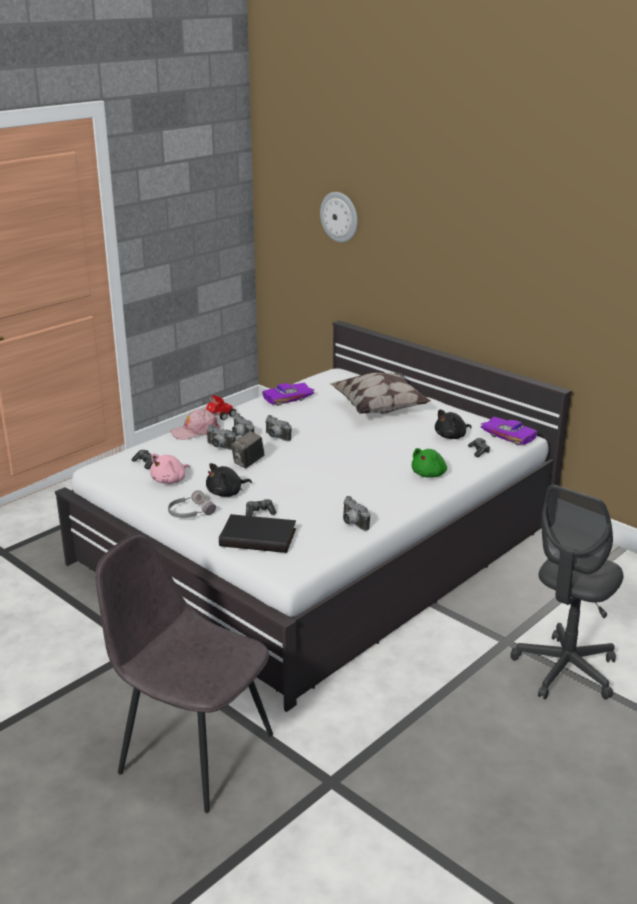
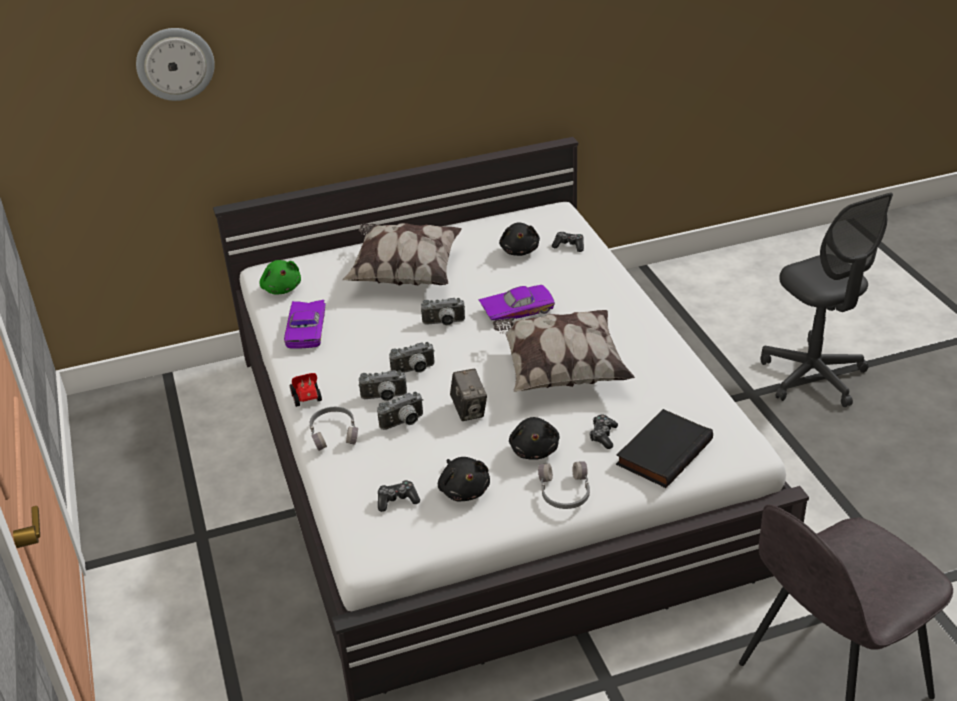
camera: 60 degrees left, 10 degrees up
(170, 480) = (464, 490): pink plush toy -> black plush toy
(195, 431) = (334, 433): pink cap -> grey headphones
(320, 483) = (560, 371): none -> pillow
(352, 523) = (672, 376): camera -> camera (444, 323)
(429, 474) = (597, 292): green plush toy -> green plush toy (281, 288)
(509, 435) = (548, 217): purple toy car -> purple toy car (516, 309)

